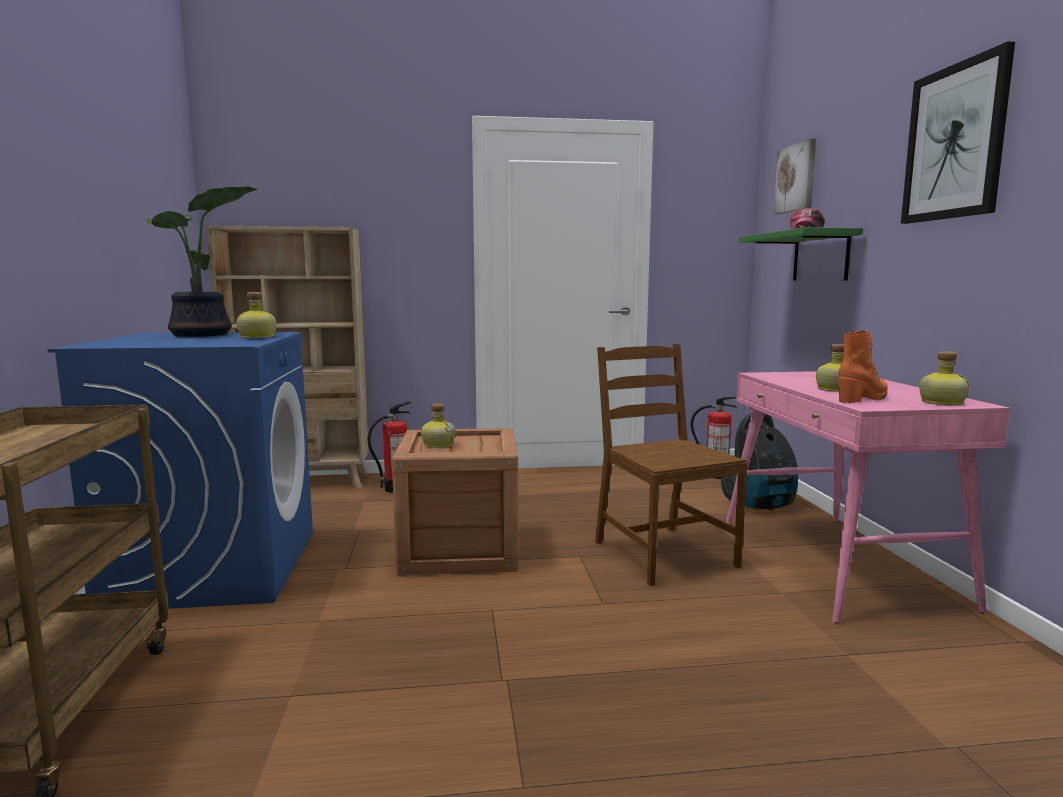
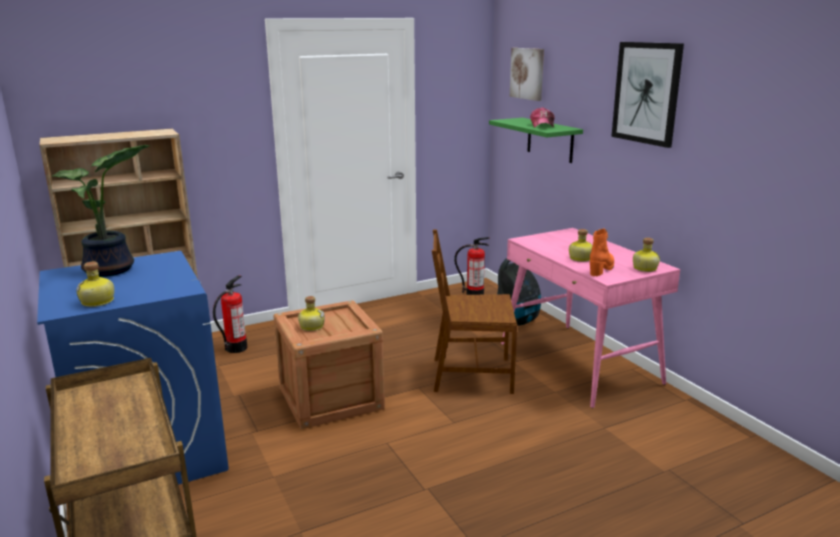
camera: 20 degrees left, 10 degrees up
(258, 337) = (172, 271): bottle -> bottle (98, 302)
(662, 553) = (471, 375): brown chair -> brown chair turned 45 degrees counterclockwise

